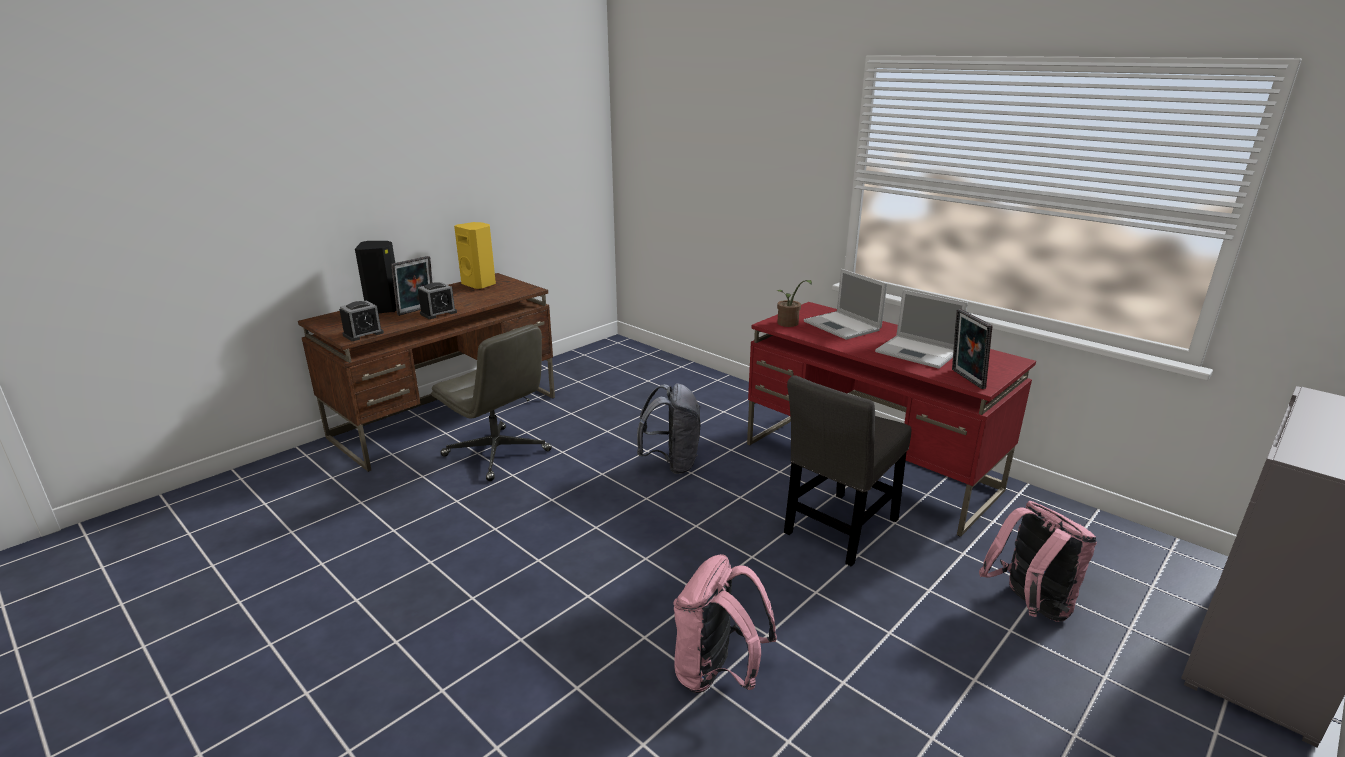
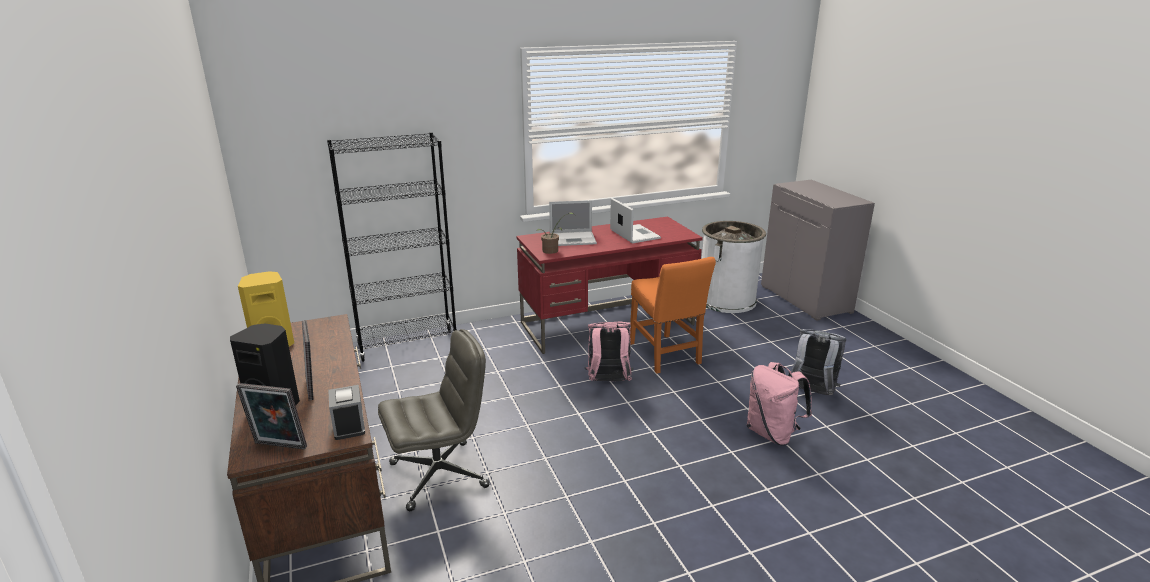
camera: 65 degrees left, 0 degrees up
(438, 313) = (339, 376): alarm clock -> none
(671, 463) = (540, 390): grey backpack -> grey backpack (811, 393)
(691, 375) = (408, 345): none -> black bookcase
(839, 530) = (665, 355): grey chair -> orange chair
(918, 352) = (634, 234): laptop -> laptop turned 90 degrees counterclockwise
(965, 379) = (678, 235): picture frame -> picture frame (279, 447)
(1028, 606) = (756, 330): pink backpack -> pink backpack (608, 382)
(1095, 554) = (726, 300): none -> white trash can

